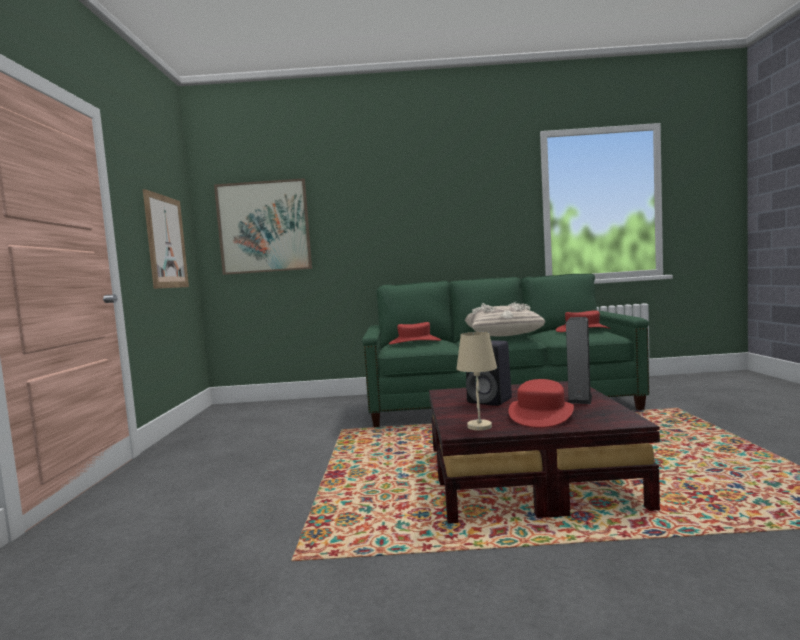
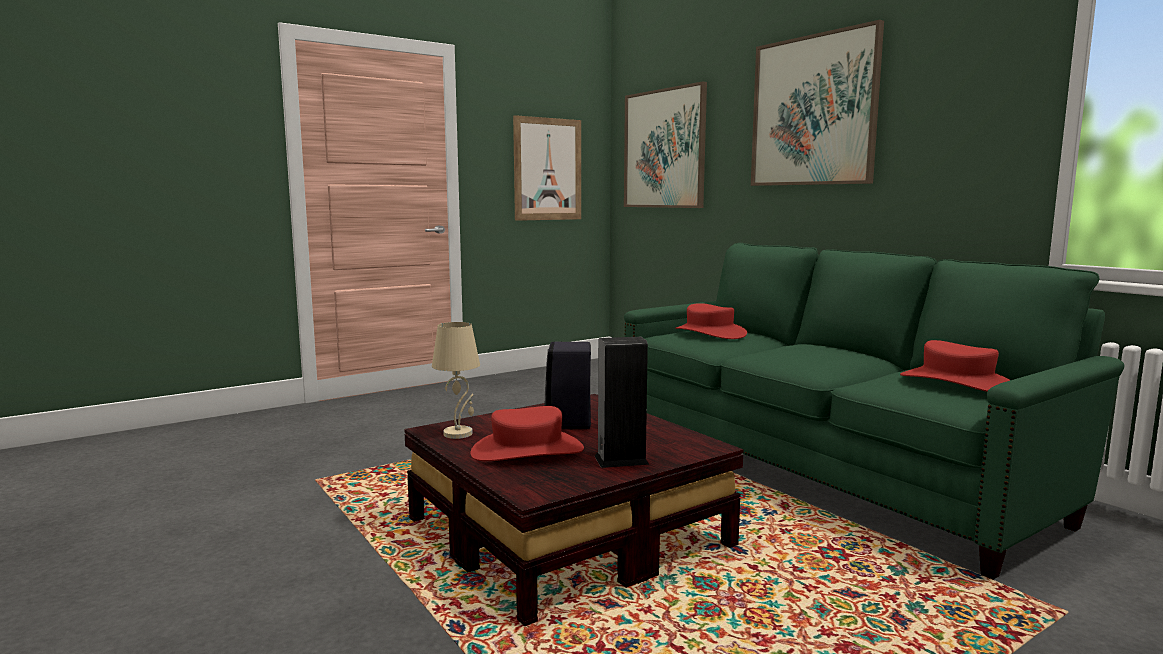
camera: 55 degrees right, 5 degrees up
(400, 202) = (813, 111): none -> picture
(502, 335) = (813, 354): beige pillow -> none

